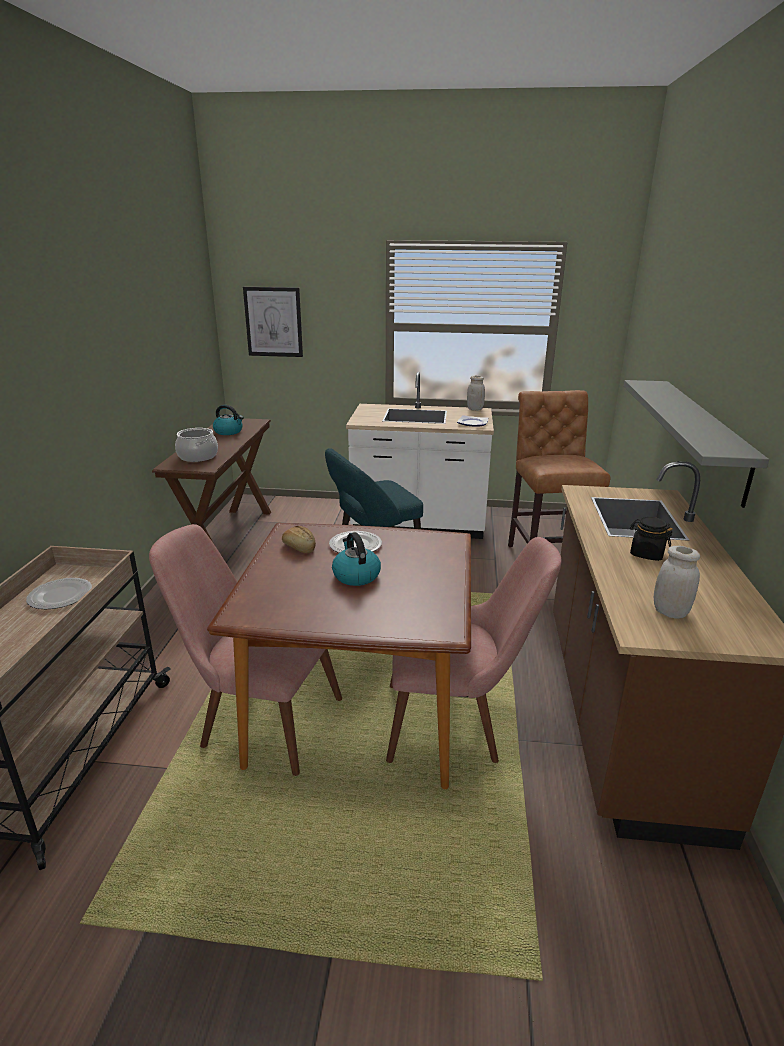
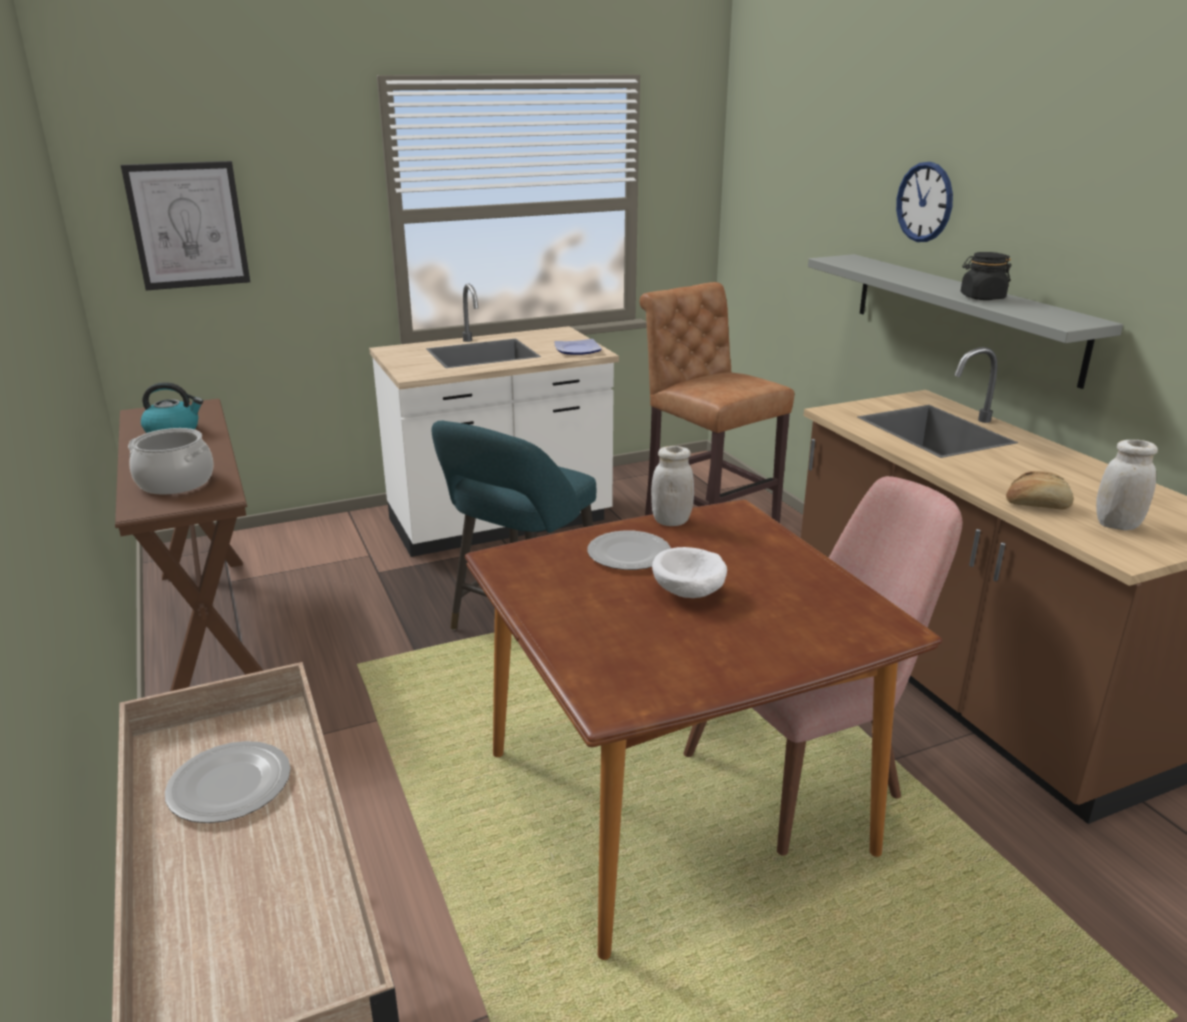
camera: 30 degrees left, 0 degrees up
(256, 719) = (549, 879): pink chair -> none
(299, 547) = (555, 579): bread -> bread (1037, 505)
(355, 575) = (688, 594): kettle -> white bowl
(475, 409) = (551, 331): white jar -> white jar (671, 521)
(646, 554) = (1005, 468): black jar -> black jar (982, 297)
(700, 346) = (924, 202): none -> wall clock

